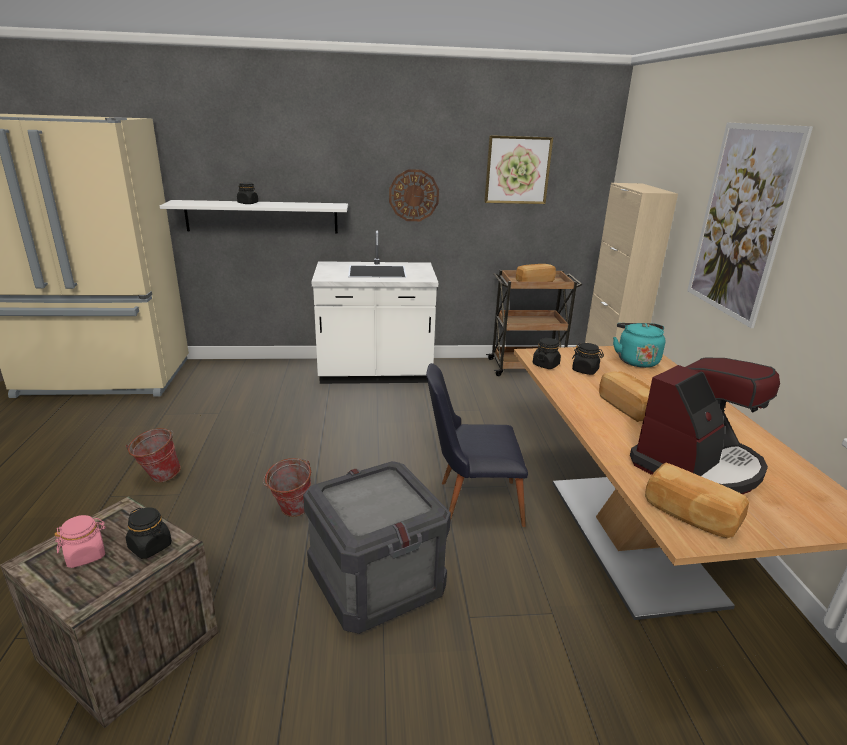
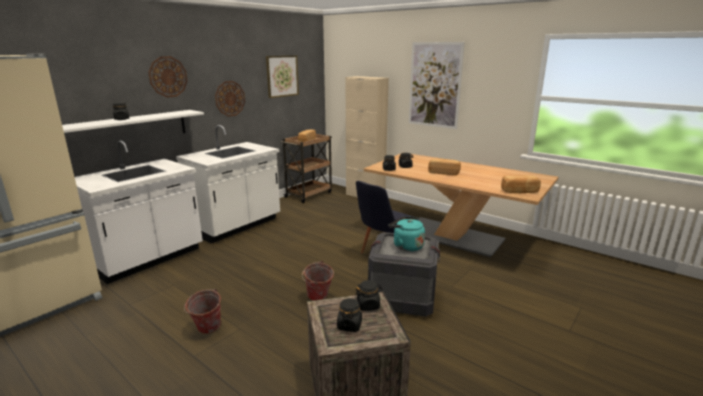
camera: 45 degrees left, 5 degrees down
(86, 555) = (349, 325): pink jar -> black jar
(248, 375) = (148, 259): none -> white counter
(322, 156) = (168, 77): none -> wall clock
(636, 360) = (411, 158): turquoise kettle -> turquoise kettle (406, 246)
(697, 465) = (494, 180): coffee machine -> none

